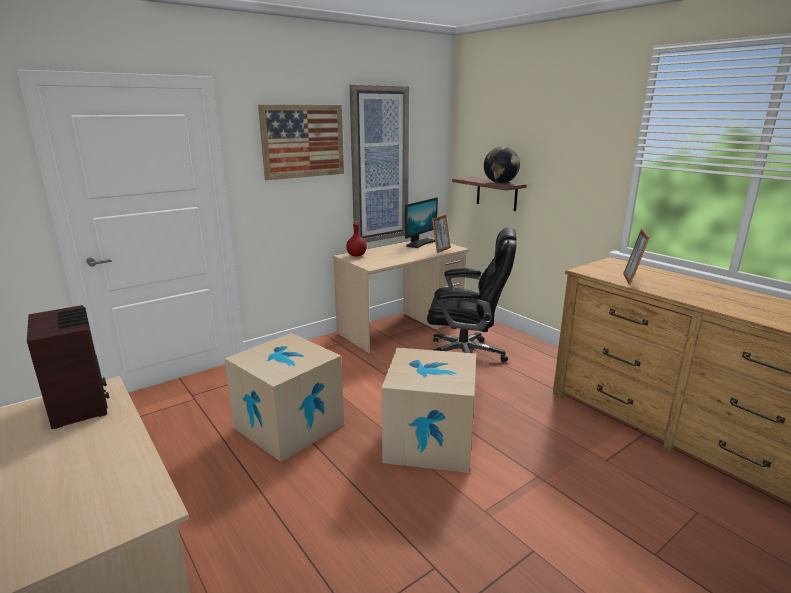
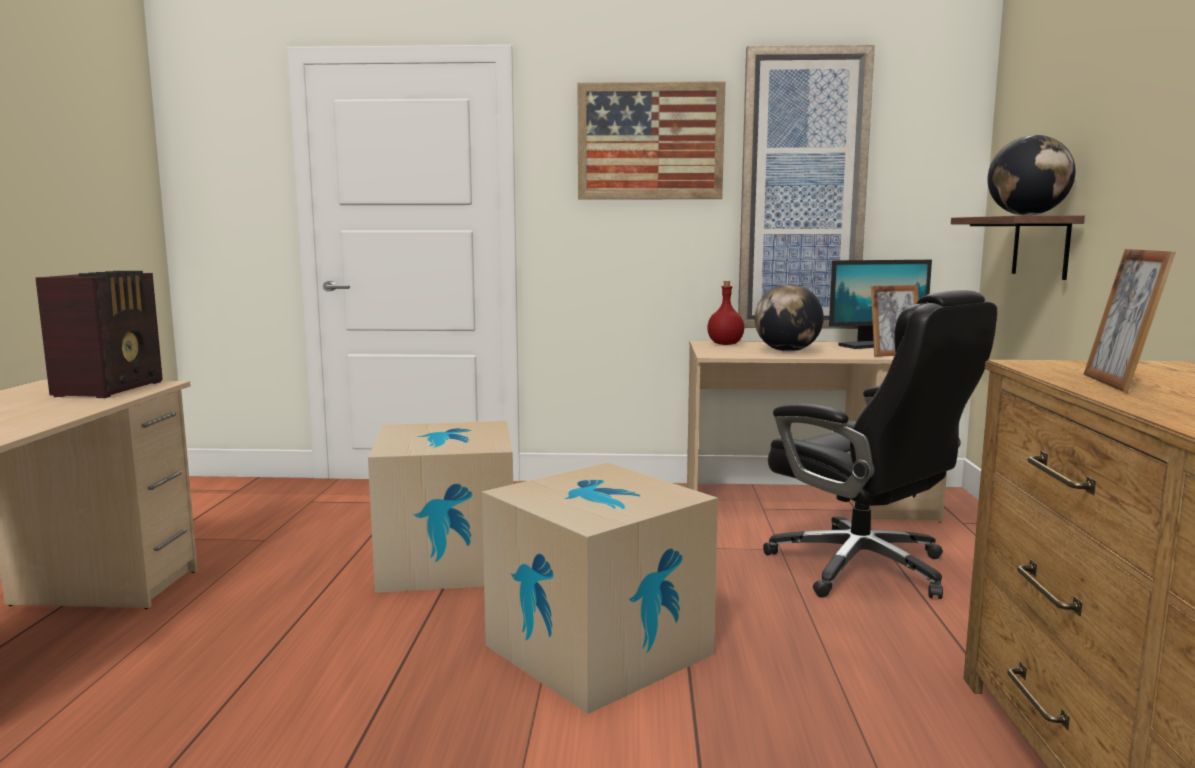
camera: 40 degrees right, 10 degrees down
(395, 256) = (787, 351): none -> globe
(631, 279) = (1118, 383): picture frame -> picture frame turned 45 degrees counterclockwise

